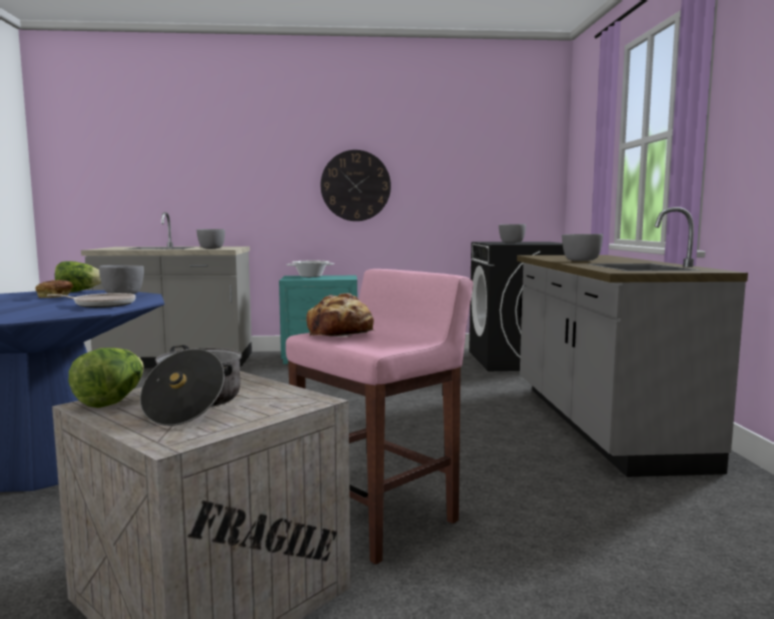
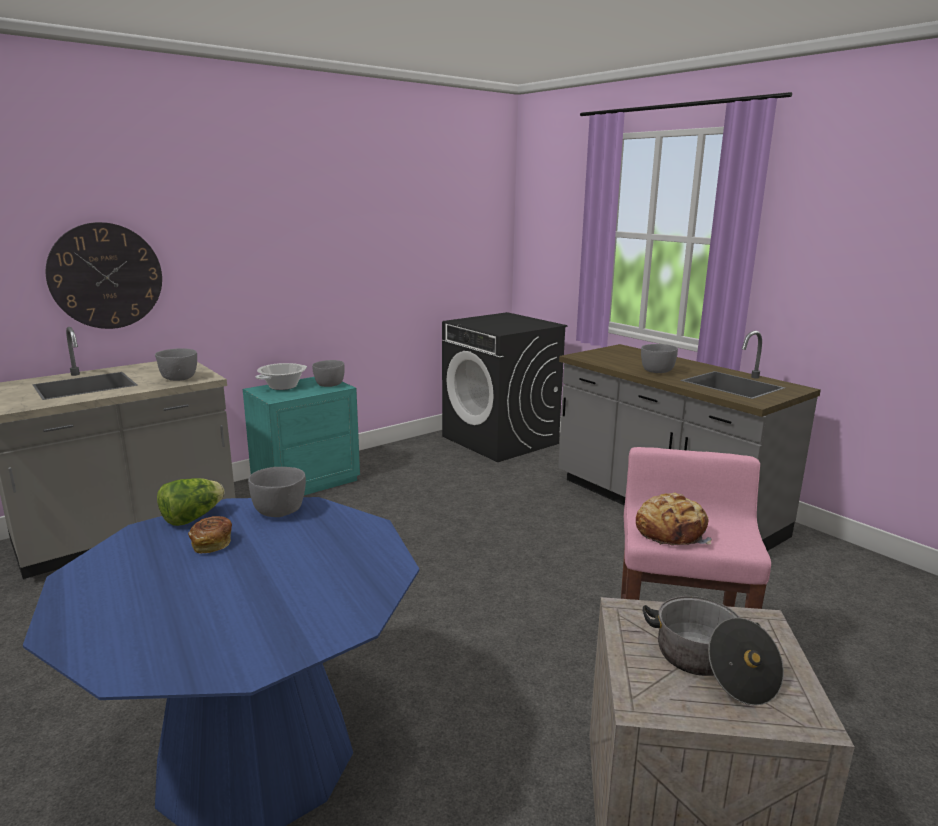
camera: 35 degrees left, 10 degrees up
(102, 305) = (342, 548): frying pan -> none
(112, 400) = (642, 691): lettuce -> none
(355, 185) = (314, 265): wall clock -> wall clock (106, 276)
(511, 243) = (497, 324): grey bowl -> grey bowl (329, 385)

